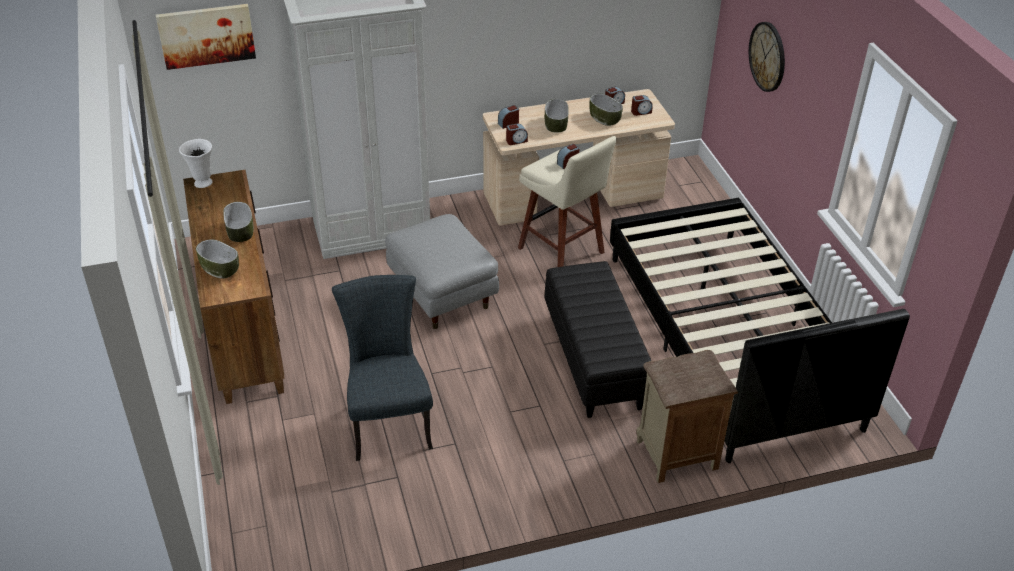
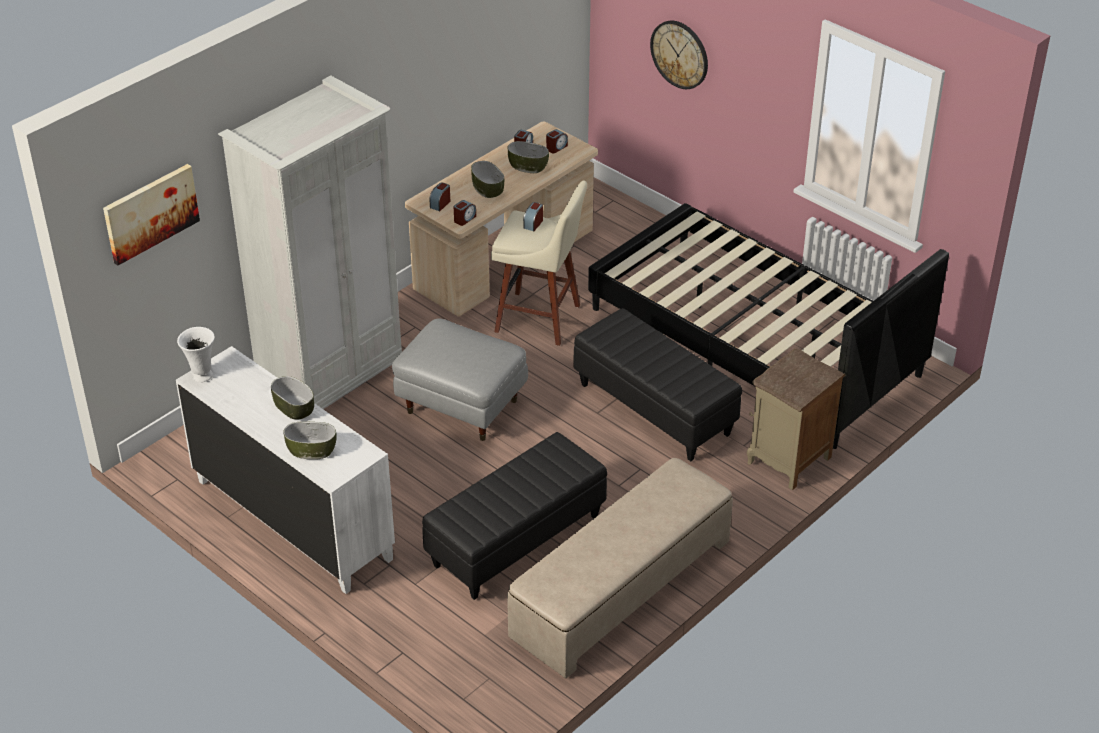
camera: 30 degrees left, 0 degrees up
(242, 330) = (293, 520): brown dresser -> white dresser
(388, 420) = (516, 541): grey chair -> black ottoman
(436, 501) = (621, 589): none -> beige bench

